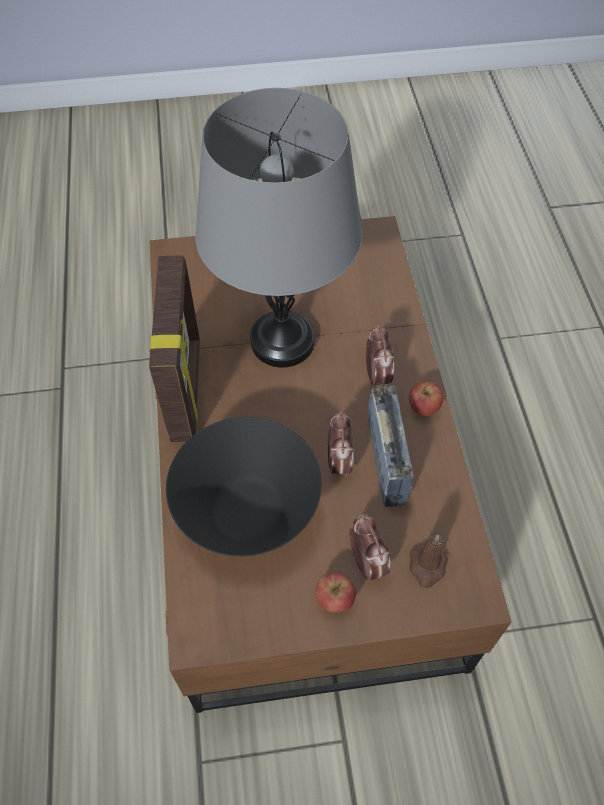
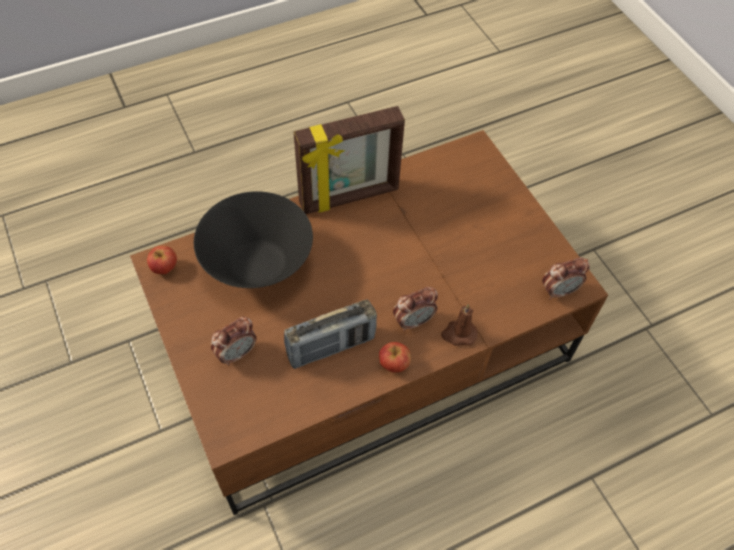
camera: 70 degrees right, 0 degrees up
(282, 341) = (420, 245): grey table lamp -> none
(335, 598) = (202, 339): apple -> apple (165, 268)
(339, 461) = (319, 313): alarm clock -> alarm clock (559, 291)
(427, 566) = (244, 397): brown candle -> brown candle (458, 334)

